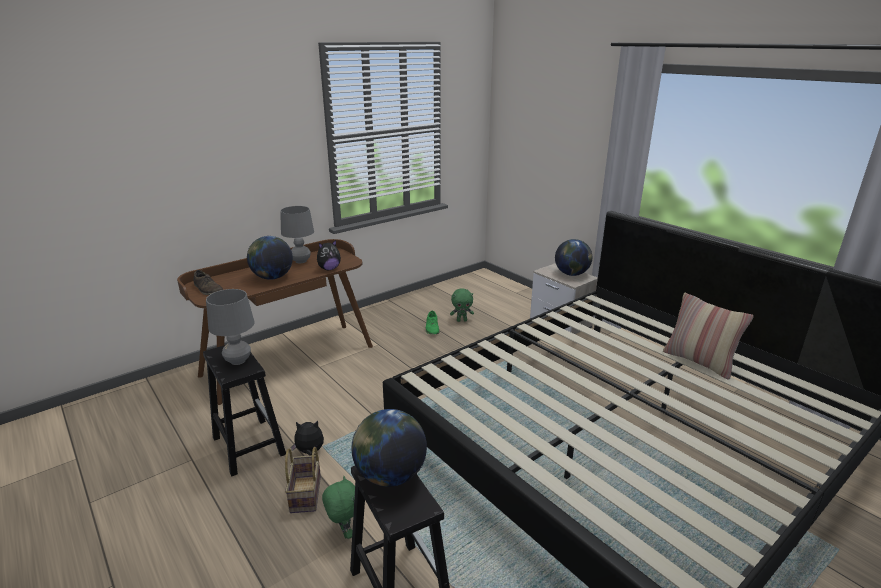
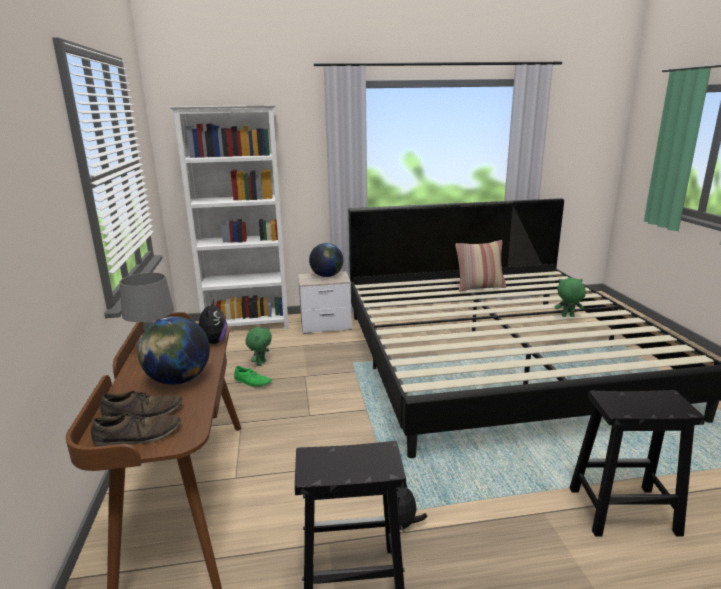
camera: 60 degrees left, 5 degrees down
(231, 282) = (143, 412): none -> brown shoe
(238, 361) = (353, 458): grey table lamp -> none
(306, 495) = (475, 544): basket -> none
(344, 532) = (542, 528): green plush toy -> green plush toy (567, 316)
(390, 475) = (626, 401): globe -> none
(513, 292) = (248, 325): none -> white bookcase

